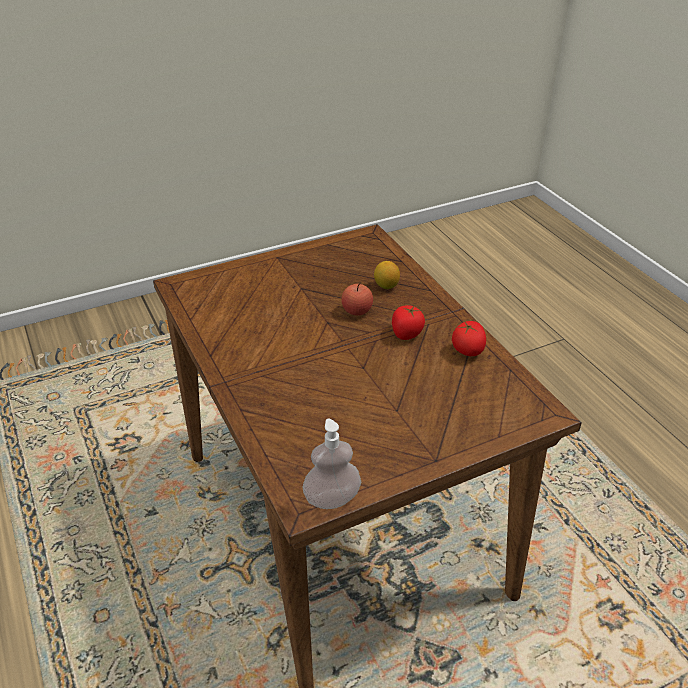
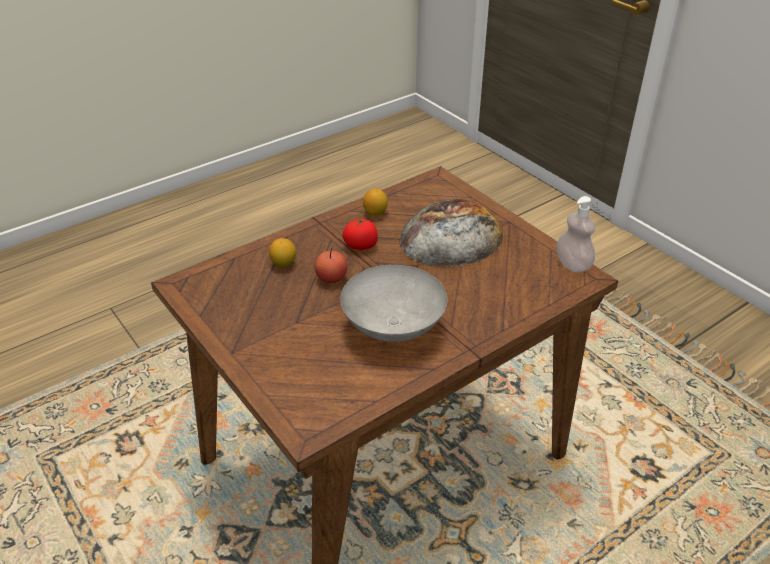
camera: 100 degrees left, 0 degrees up
(274, 338) = (391, 327): none -> grey bowl
(412, 401) = (451, 236): none -> bread
(467, 350) = (375, 212): tomato -> lemon

